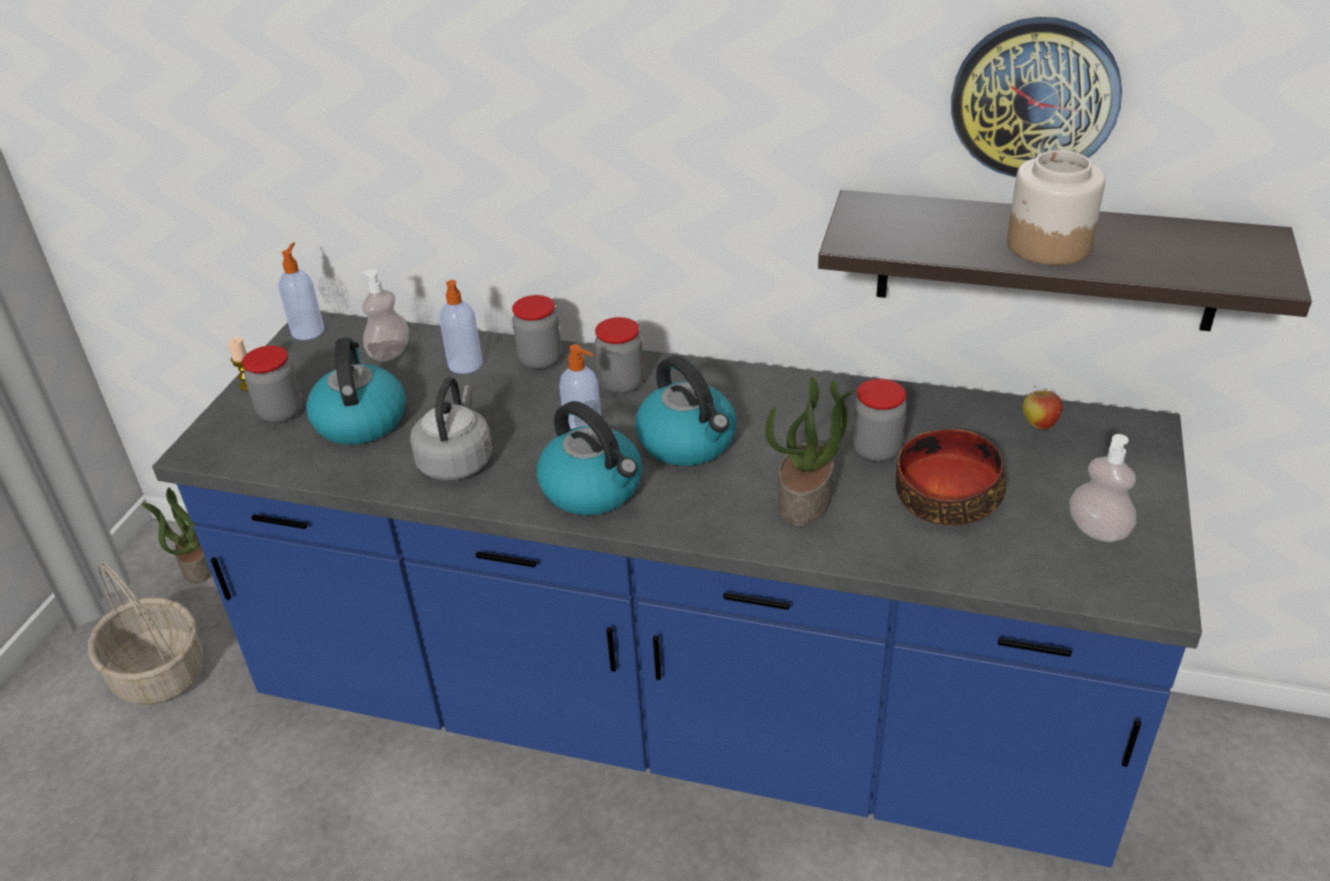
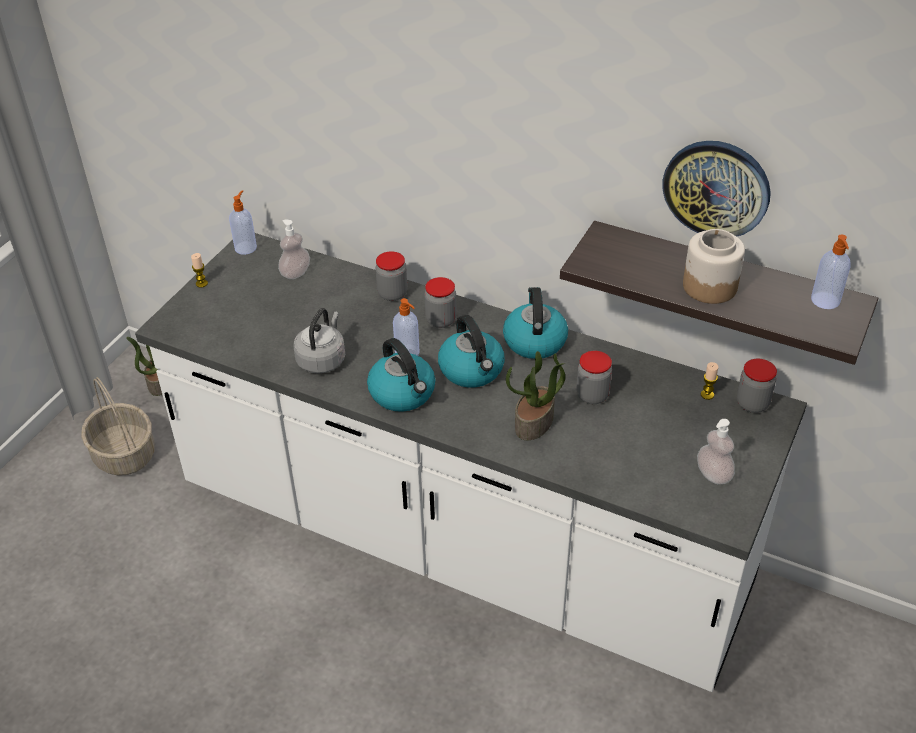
camera: 10 degrees right, 5 degrees up
(281, 412) = (219, 306): jar -> jar (752, 404)
(360, 420) = (267, 320): kettle -> kettle (534, 340)
(465, 365) = (343, 290): soap dispenser -> soap dispenser (825, 301)
(679, 711) = (461, 540): blue counter -> white counter
(946, 495) = (625, 435): bowl -> none
(1038, 424) = (707, 395): apple -> candle

